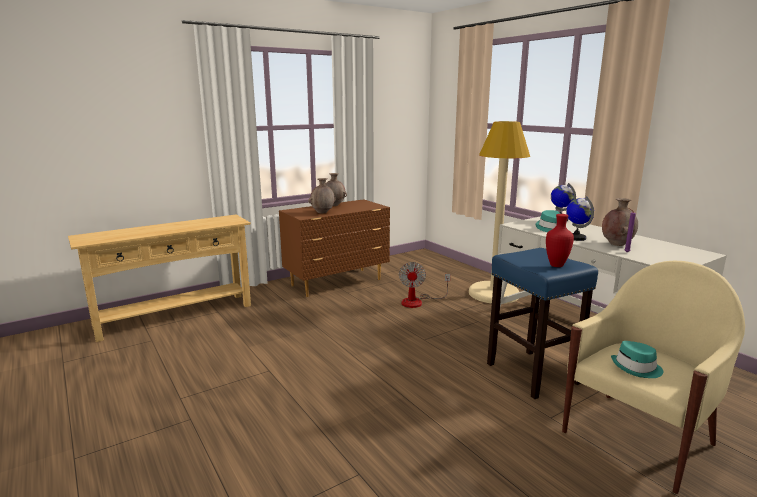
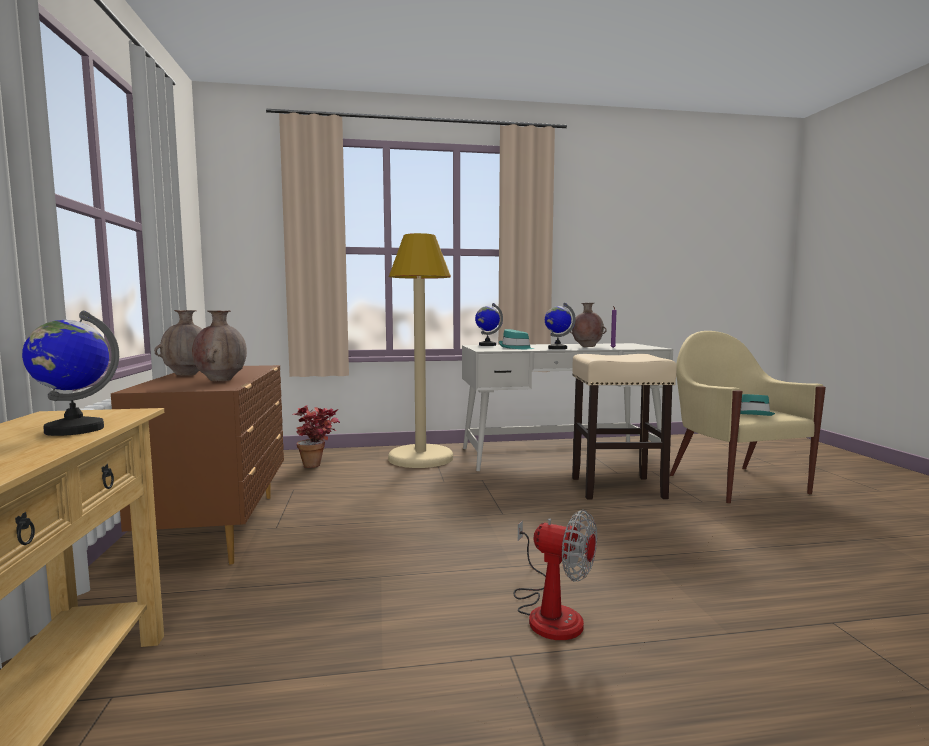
camera: 65 degrees left, 10 degrees down
(208, 224) = (74, 430): none -> globe
(418, 301) = (387, 493): fan -> fan (549, 612)
(439, 273) = (318, 465): none -> potted plant
(531, 373) = (616, 488): blue stool -> beige stool
(555, 265) = (640, 356): red vase -> none

